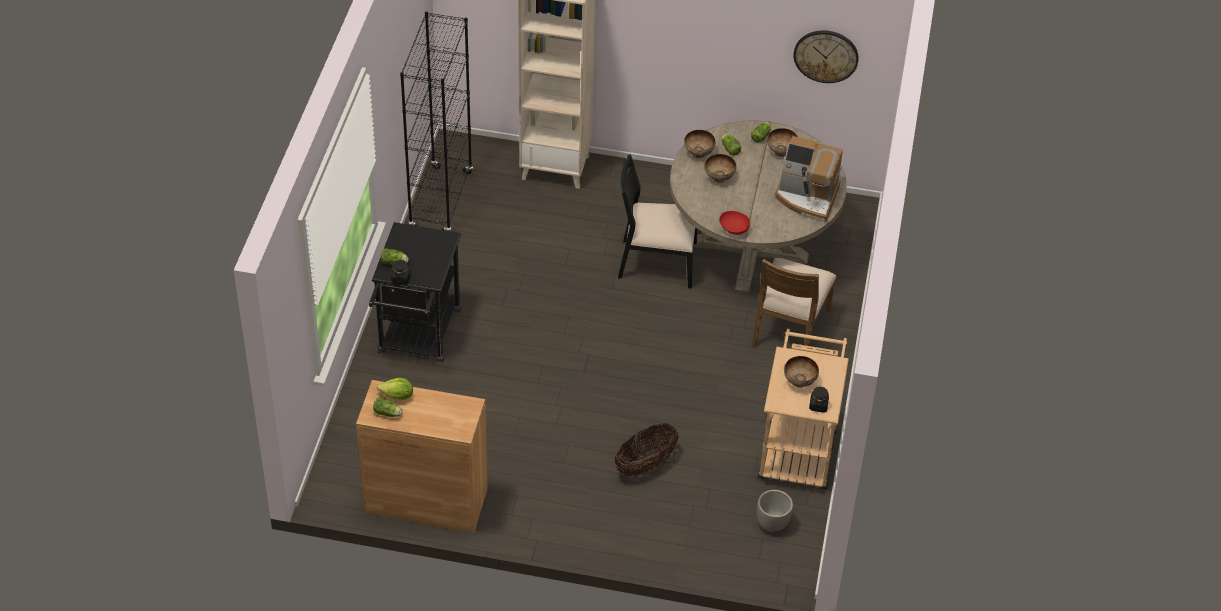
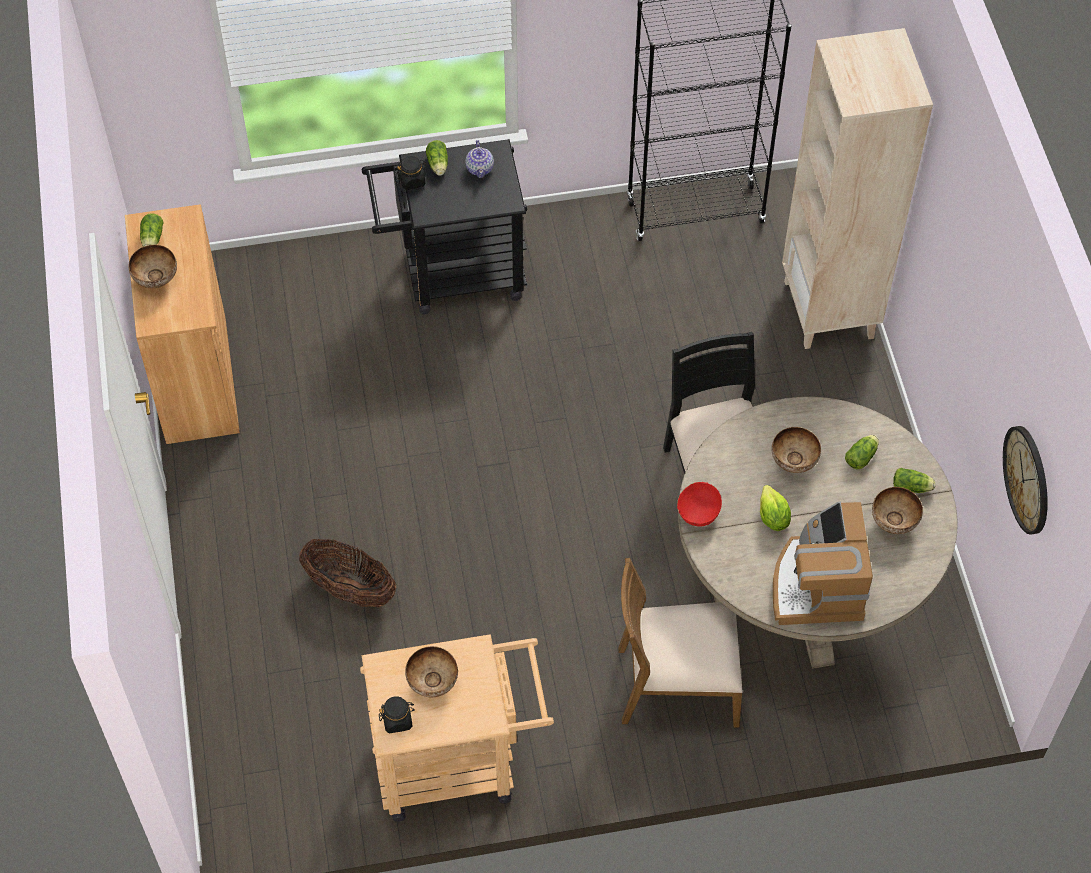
camera: 70 degrees right, 10 degrees up
(397, 396) = (183, 238): lettuce -> lettuce (772, 517)
(411, 243) = (480, 168): none -> teapot
(699, 154) = (828, 422): bowl -> bowl (155, 280)
(772, 524) = (308, 772): planter -> none

